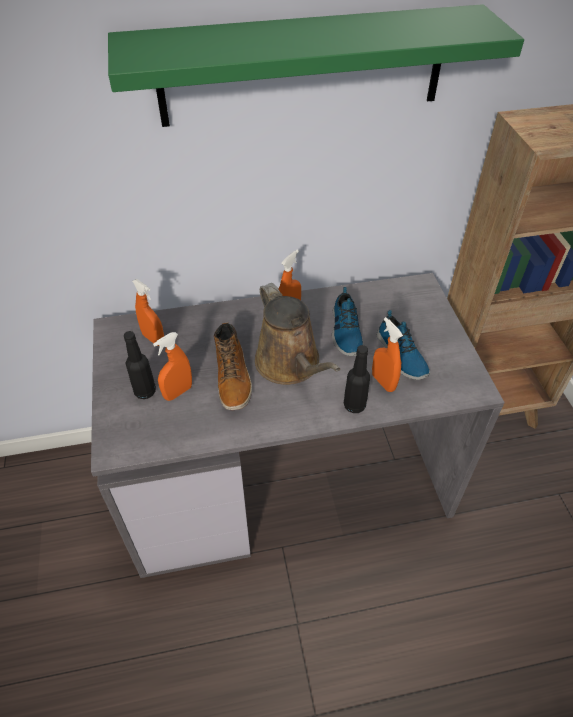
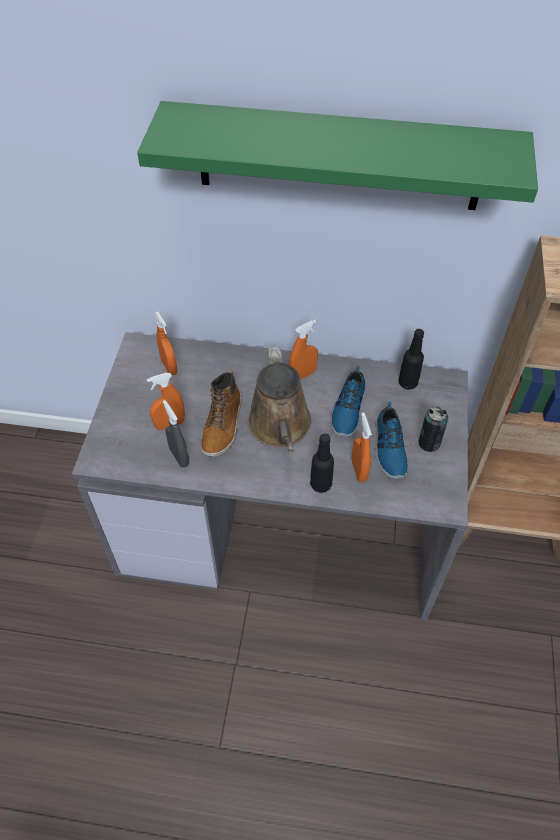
camera: 20 degrees right, 5 degrees up
(145, 391) = (142, 415): black bottle -> black bottle (408, 383)
(202, 421) = (179, 457): none -> grey spray bottle
(433, 340) = (429, 443): none -> can

